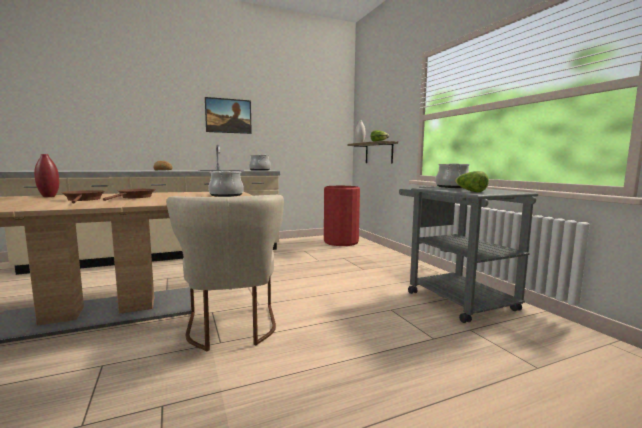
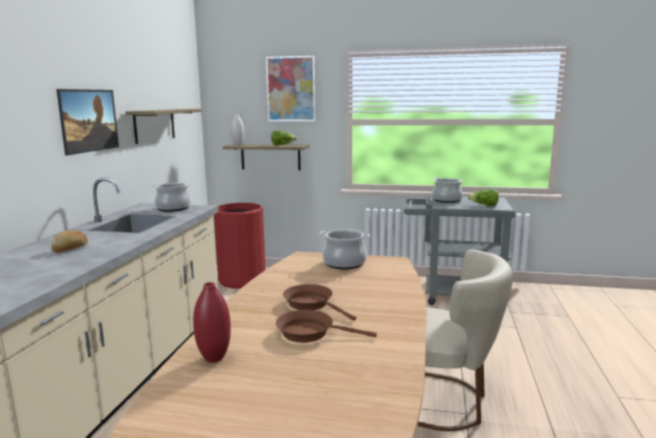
camera: 55 degrees left, 5 degrees up
(292, 125) = (154, 125): none -> shelf
(391, 96) = (291, 89): none -> picture

